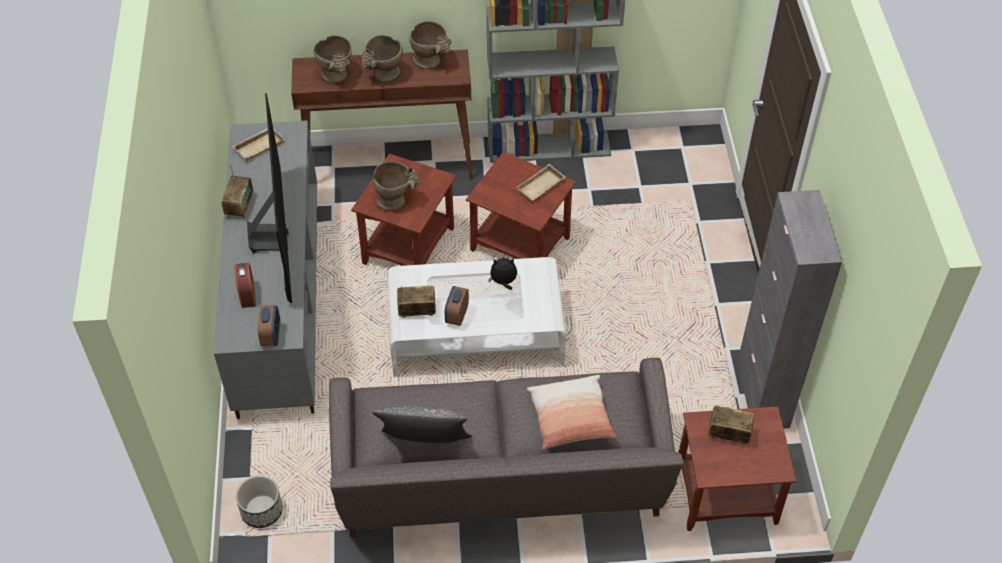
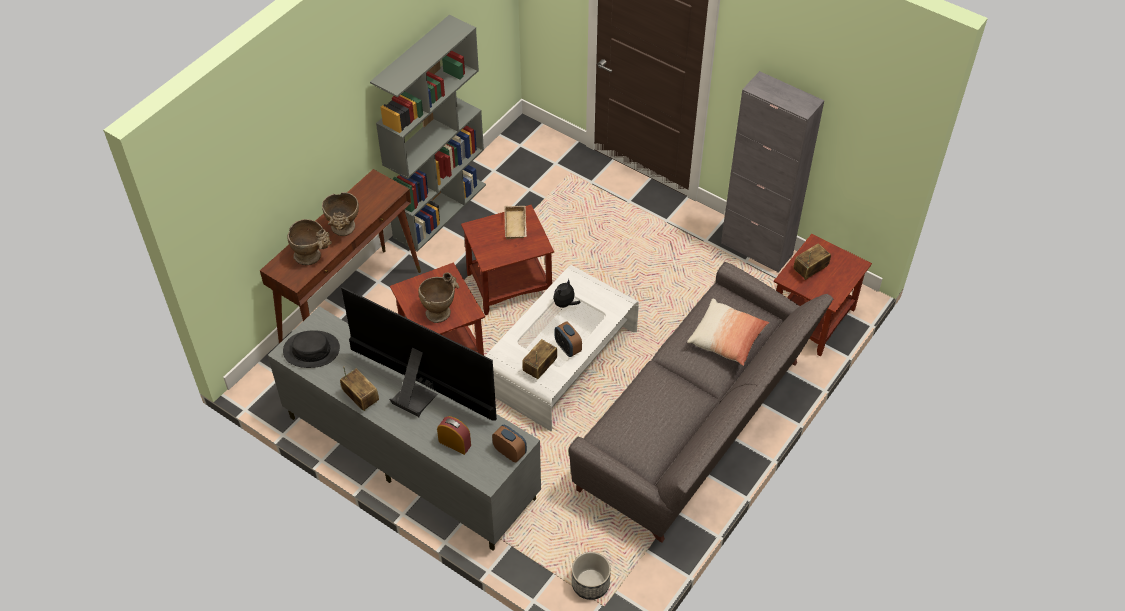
camera: 50 degrees left, 0 degrees up
(259, 145) = (311, 350): beige tray -> black hat
(425, 446) = (674, 430): grey pillow -> none
(431, 62) = (362, 195): beige vase -> none

